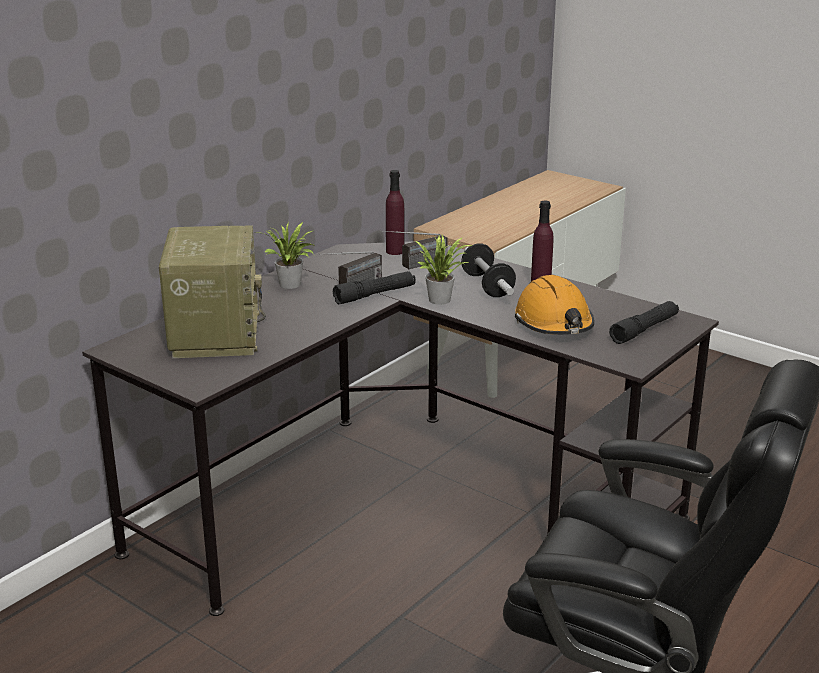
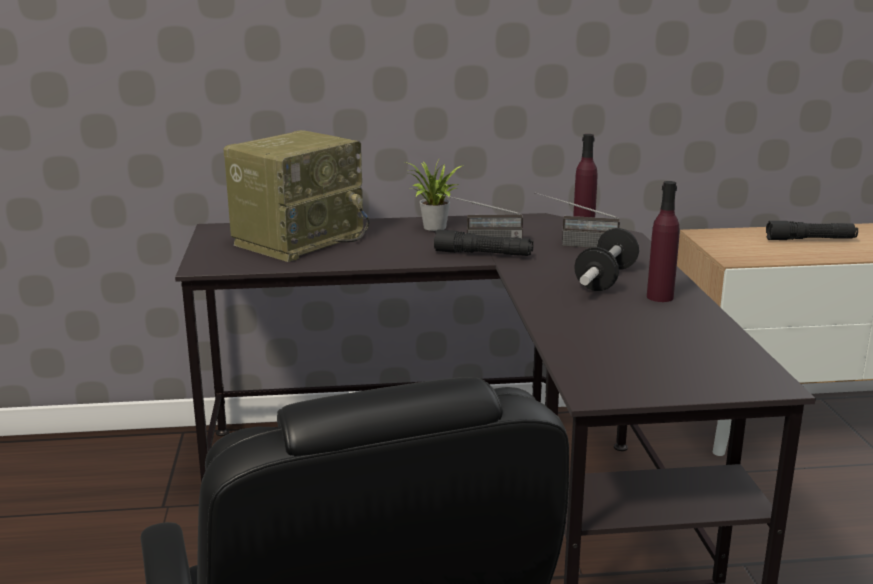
camera: 45 degrees right, 5 degrees down
(442, 299) = (534, 275): potted plant -> none
(554, 323) = (597, 329): orange hard hat -> none
(644, 329) = (689, 370): black flashlight -> black flashlight (810, 239)

